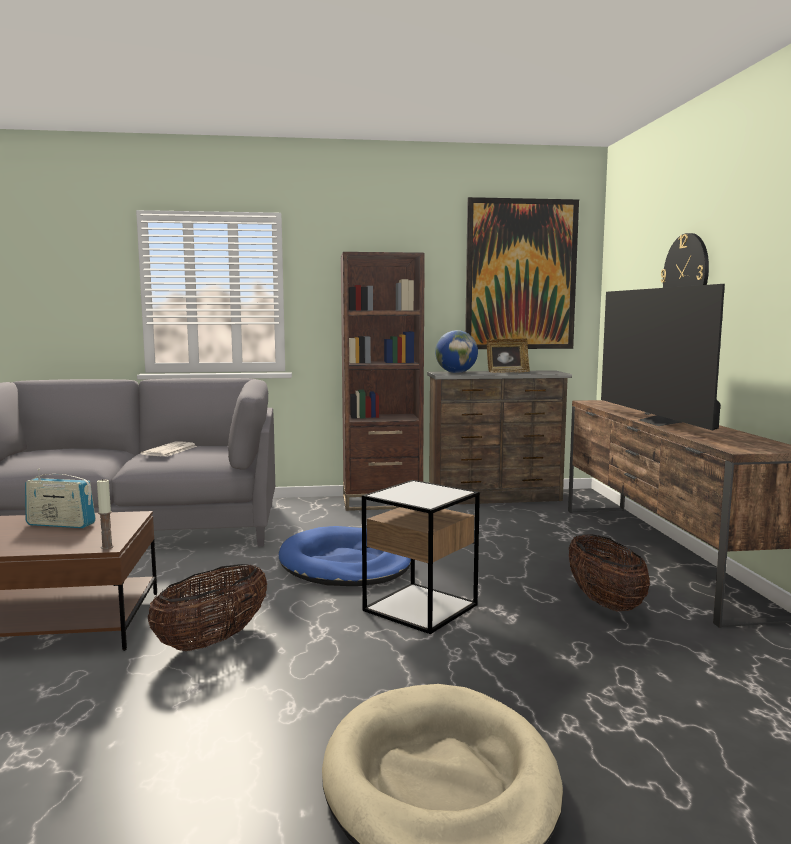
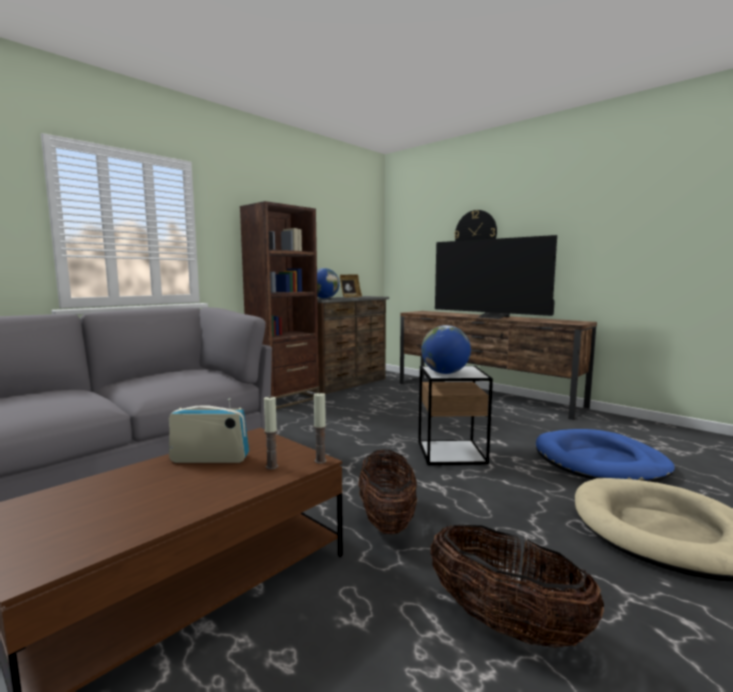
camera: 40 degrees left, 0 degrees up
(61, 524) = (210, 459): radio -> radio turned 150 degrees counterclockwise
(72, 541) = (272, 466): none -> candle
(169, 450) = (157, 379): newspaper -> none
(345, 563) = (351, 442): blue dog bed -> blue dog bed (600, 462)
(402, 493) = (445, 373): none -> globe
(520, 275) = (347, 231): picture -> none
(604, 602) = (516, 422): basket -> basket (506, 624)

